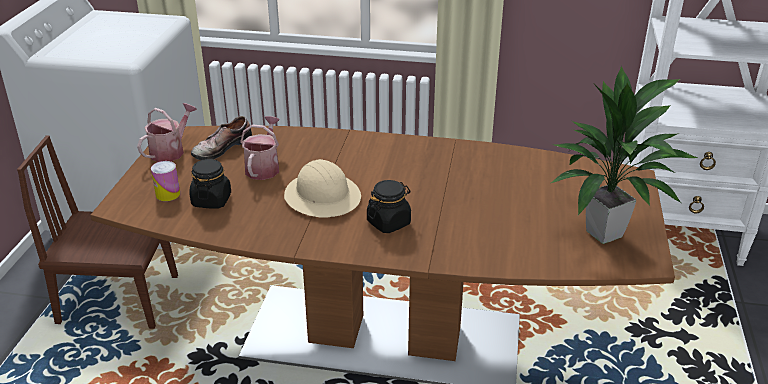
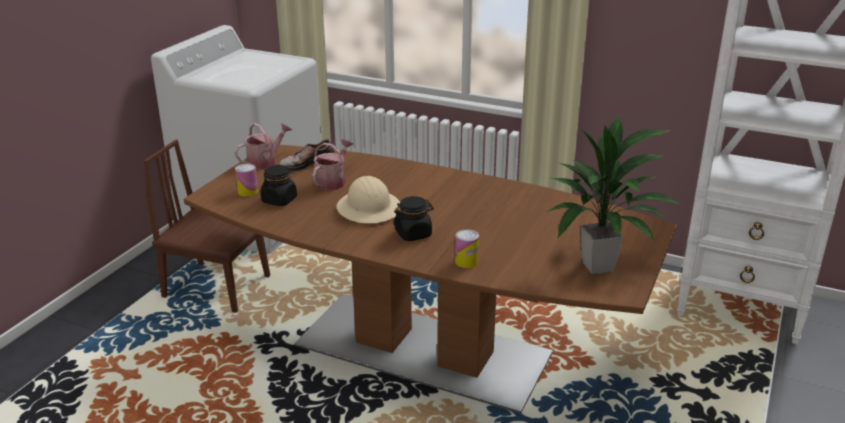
camera: 15 degrees right, 5 degrees down
(464, 250) = (466, 262): none -> can

